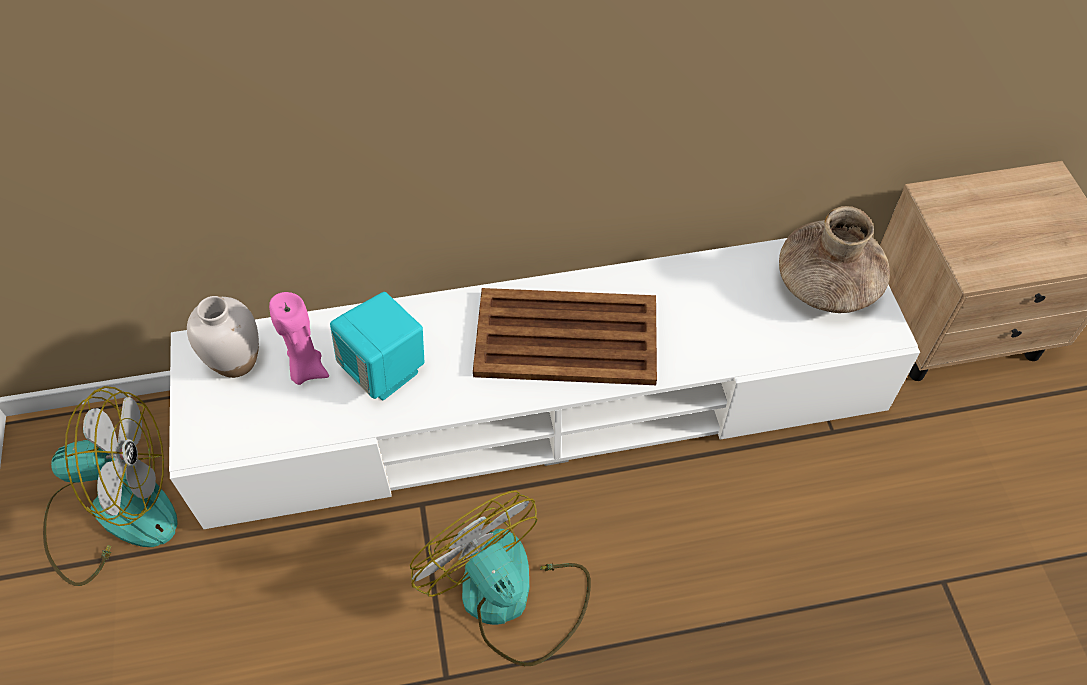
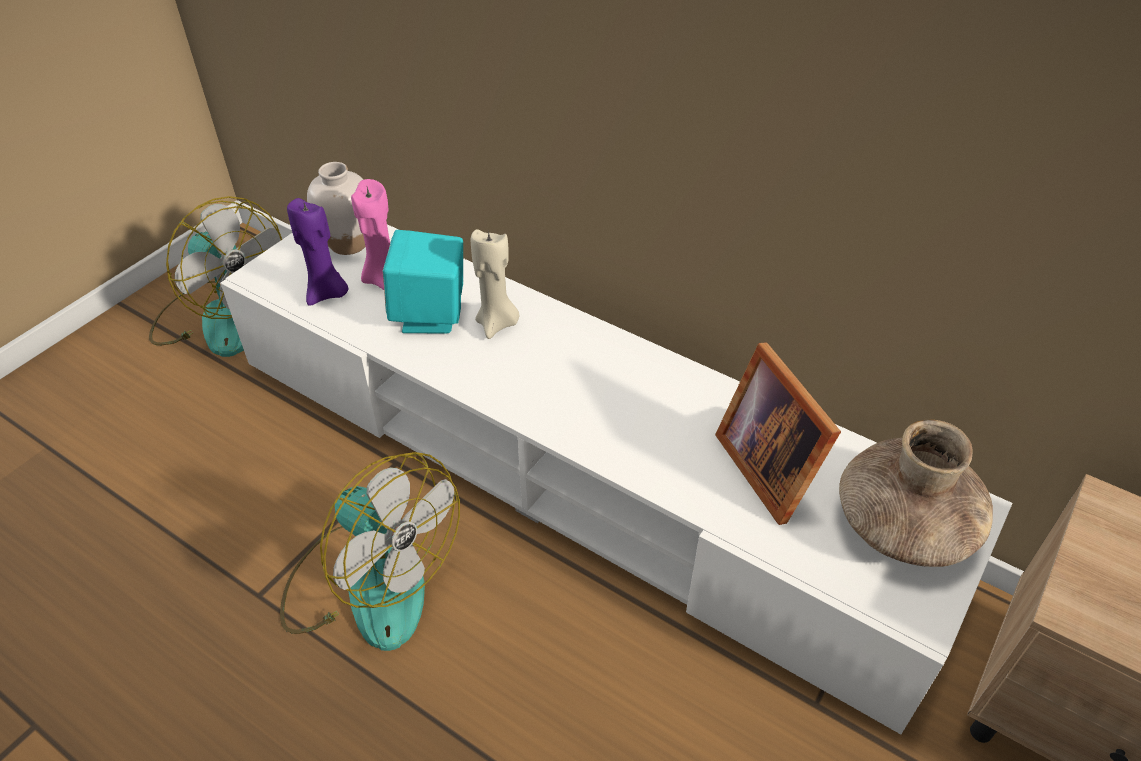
camera: 45 degrees right, 10 degrees down
(279, 415) = (327, 293): none -> purple candle
(442, 339) = (497, 324): none -> beige candle
(510, 597) = (370, 582): fan -> fan turned 120 degrees clockwise
(568, 338) = (593, 391): brown tray -> none
(724, 305) = (769, 466): none -> picture frame

